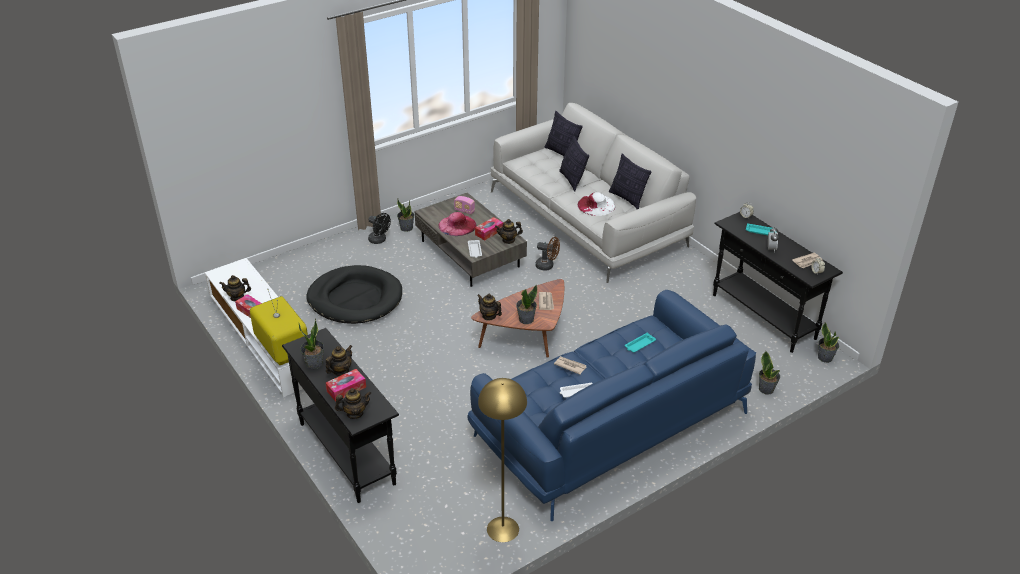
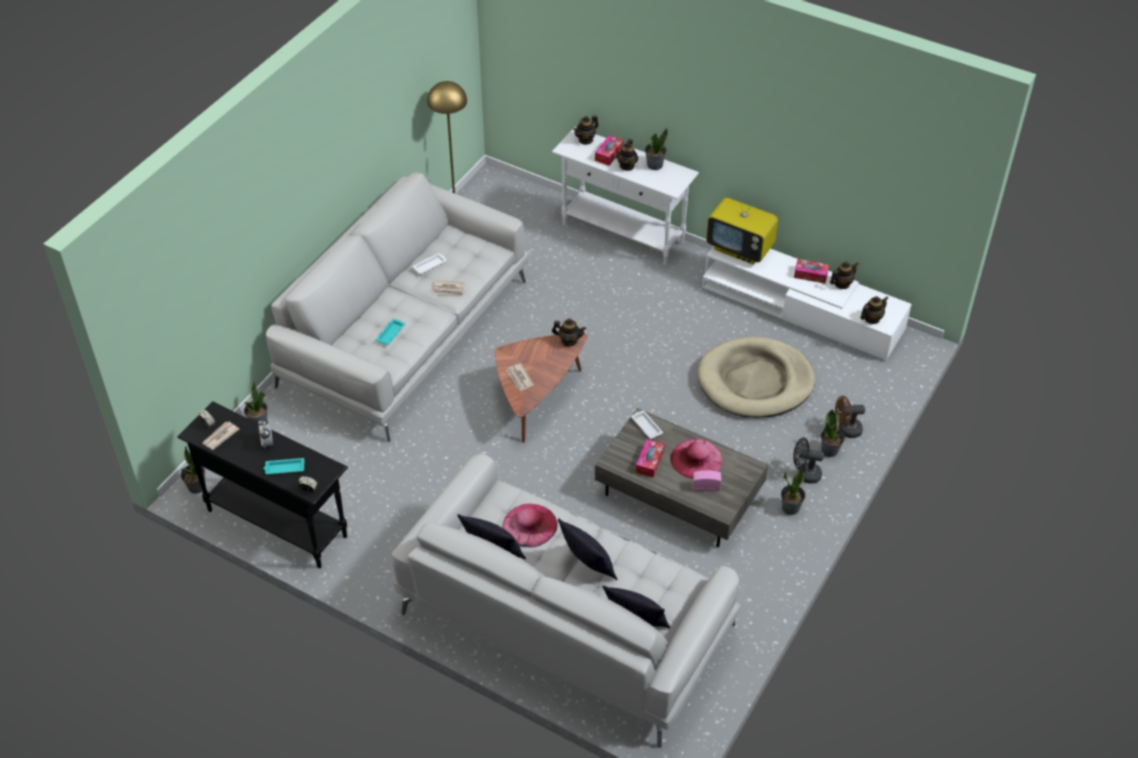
camera: 155 degrees right, 10 degrees up
(347, 452) = (623, 234): black console table -> white console table
(355, 298) = (755, 381): black dog bed -> beige dog bed
(508, 240) = (617, 457): teapot -> teapot (871, 319)
(526, 319) = (528, 350): potted plant -> potted plant (830, 450)
(547, 266) = (571, 509): brown fan -> brown fan (846, 430)
(596, 205) = (529, 525): white hat -> pink hat
(609, 425) = (406, 332): blue sofa -> white sofa

